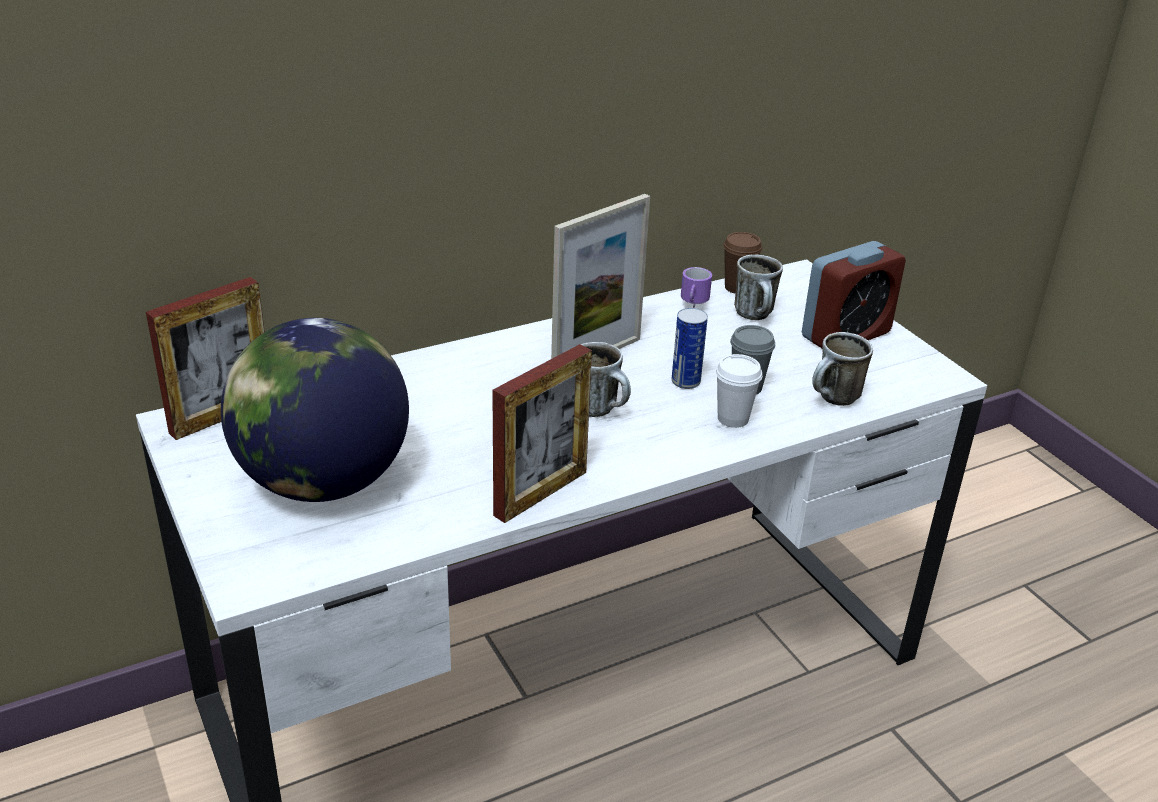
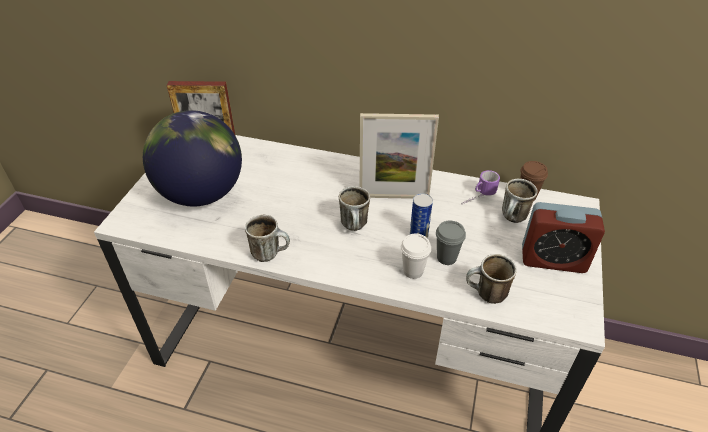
camera: 45 degrees right, 10 degrees up
(541, 493) = (270, 253): picture frame -> mug

